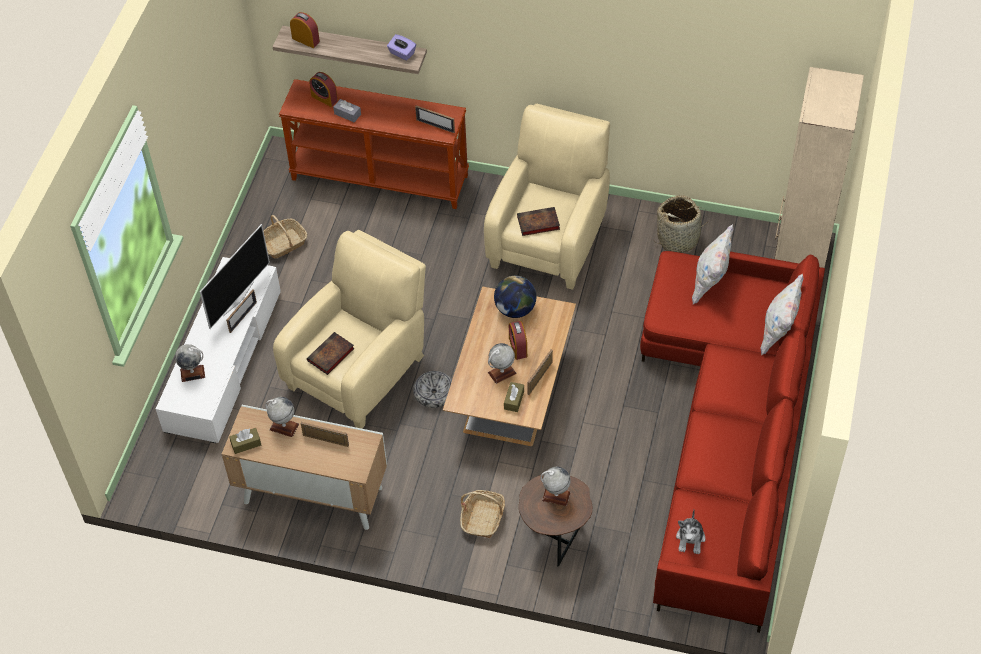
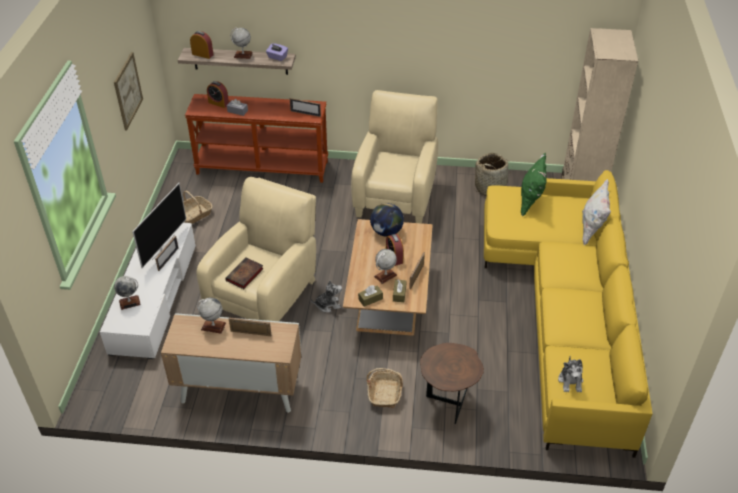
camera: 10 degrees left, 10 degrees down
(205, 100) = (128, 91): none -> picture
(246, 444) = (181, 342): brown tissue box -> brown tissue box (370, 299)
(434, 393) = (327, 305): bowl -> plush toy
(537, 223) = (391, 174): book -> none
(556, 496) = (450, 360): globe -> globe (243, 55)
(710, 282) = (530, 201): white pillow -> green pillow
(728, 434) = (564, 312): red sofa -> yellow sofa

